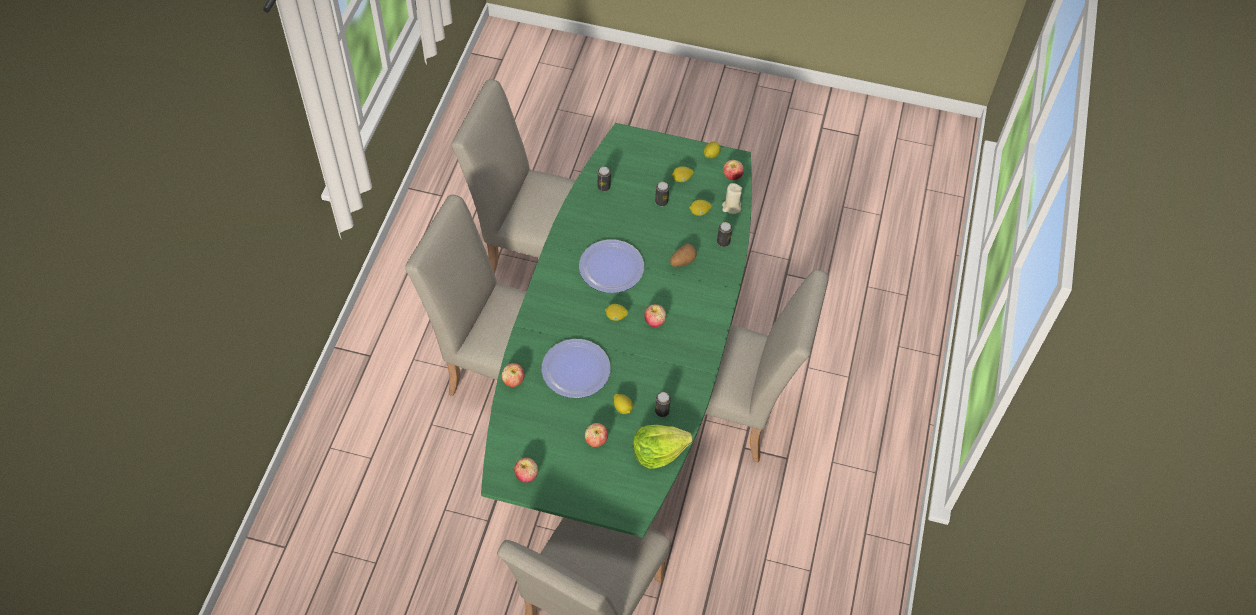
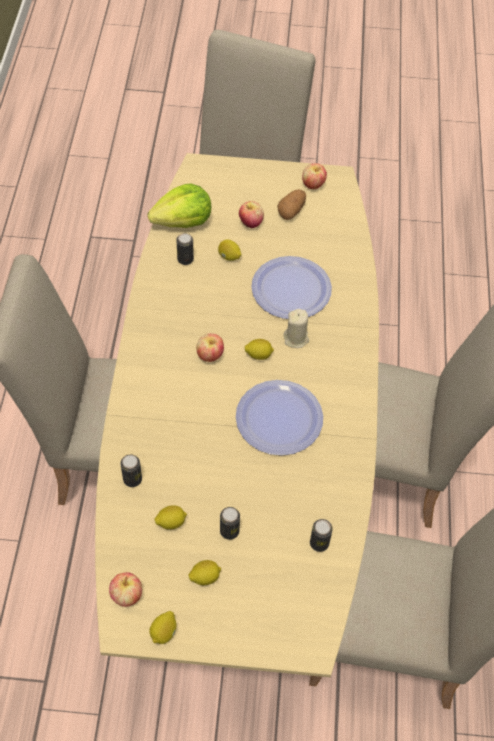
camera: 170 degrees right, 0 degrees up
(513, 381) = (357, 268): apple -> none
(624, 393) = (242, 471): green dining table -> beige dining table
(682, 261) = (186, 442): potato -> potato (291, 211)
(731, 207) = (124, 539): beige candle -> beige candle (296, 338)

